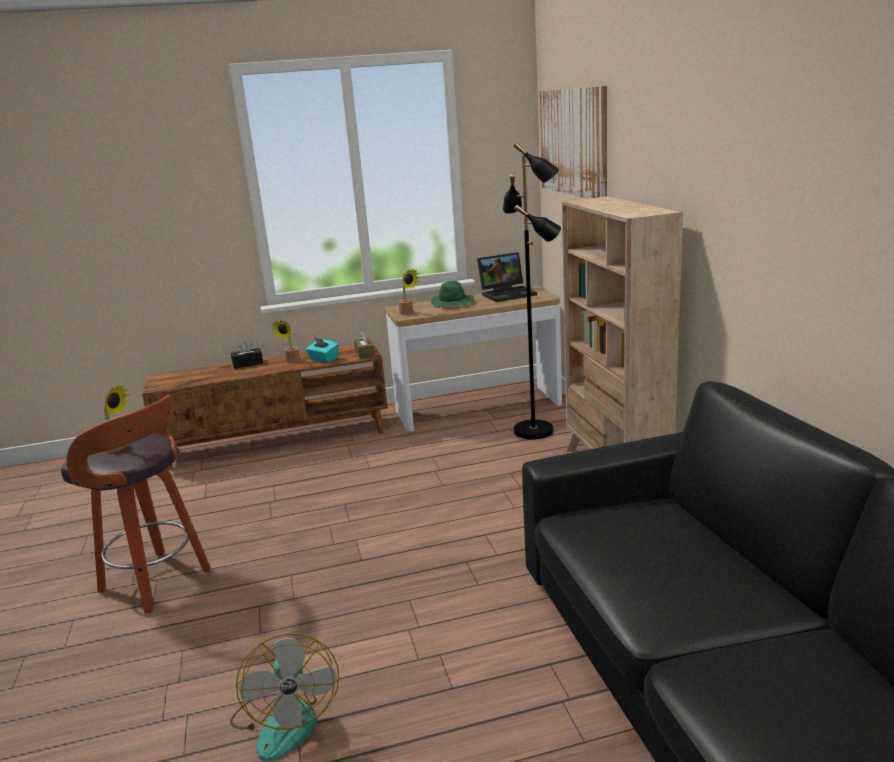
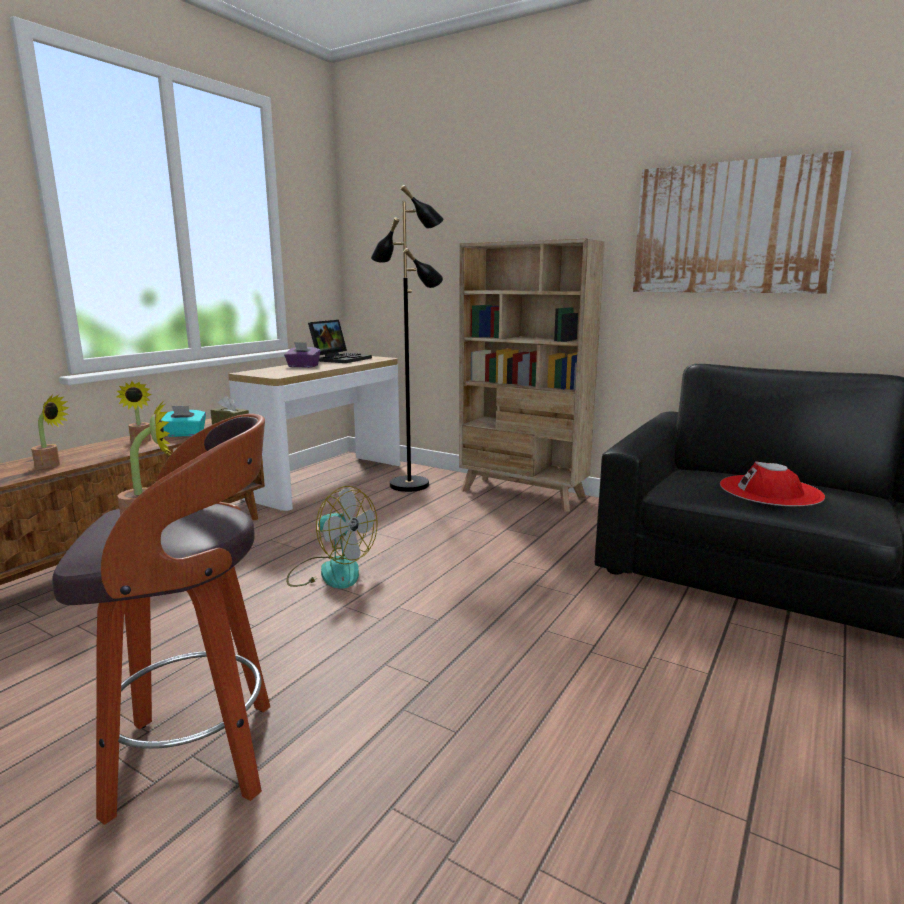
camera: 45 degrees left, 5 degrees down
(248, 364) = (72, 452): black tissue box -> none
(286, 720) = (647, 790): fan -> fan (331, 571)
(408, 313) = (273, 374): potted plant -> potted plant (52, 465)
(453, 303) = (303, 366): green hat -> purple tissue box
(573, 142) = (408, 206): picture -> picture (732, 228)
(639, 554) = (770, 491): none -> red hat

